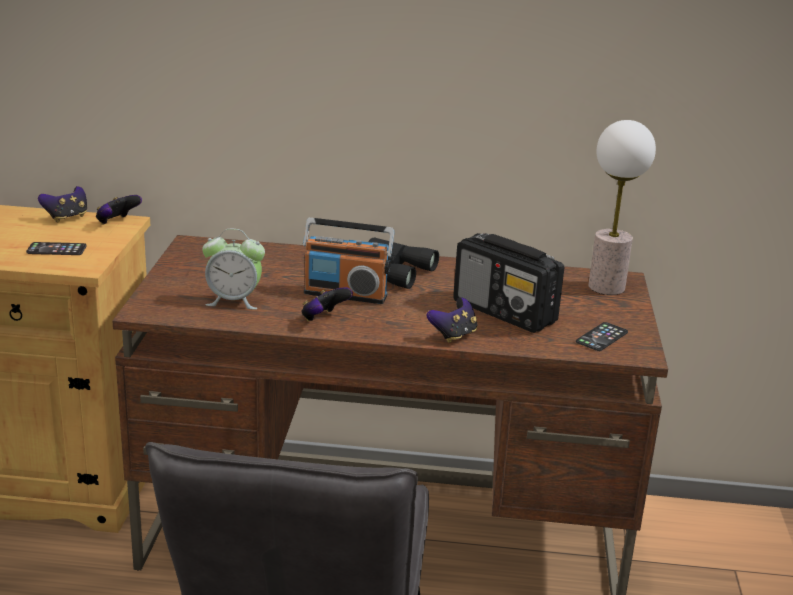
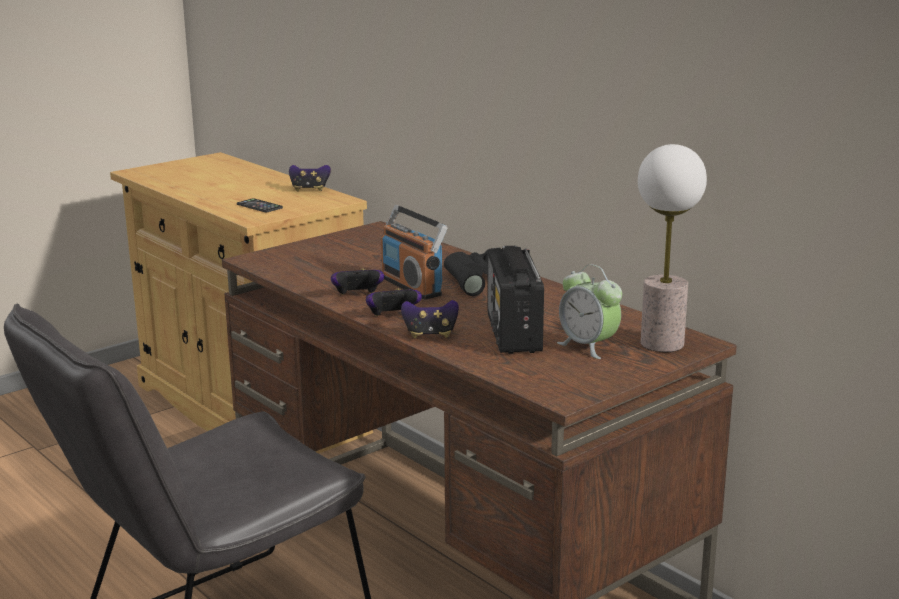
camera: 45 degrees right, 5 degrees down
(117, 222) = (335, 199): game controller -> game controller (393, 317)
(234, 301) = (322, 269): alarm clock -> alarm clock (588, 346)
(602, 337) = (558, 375): phone -> none

